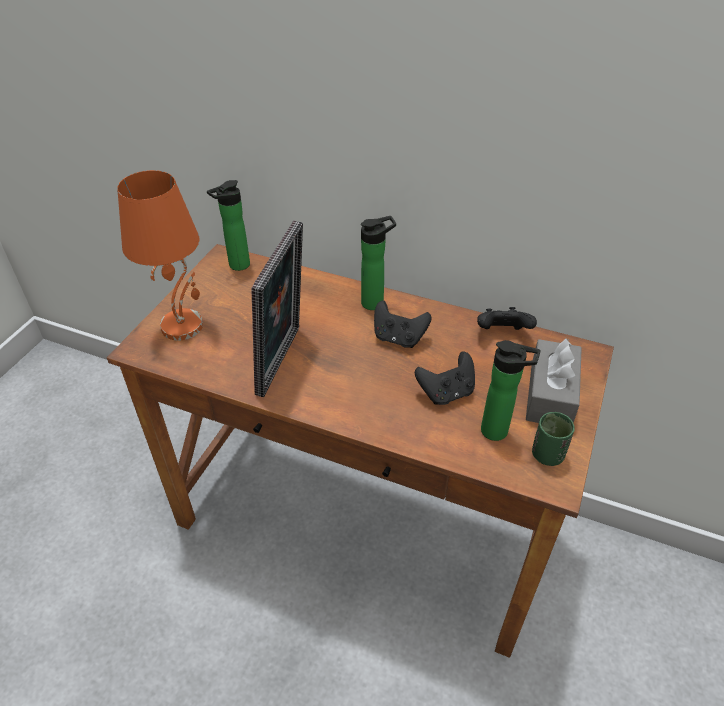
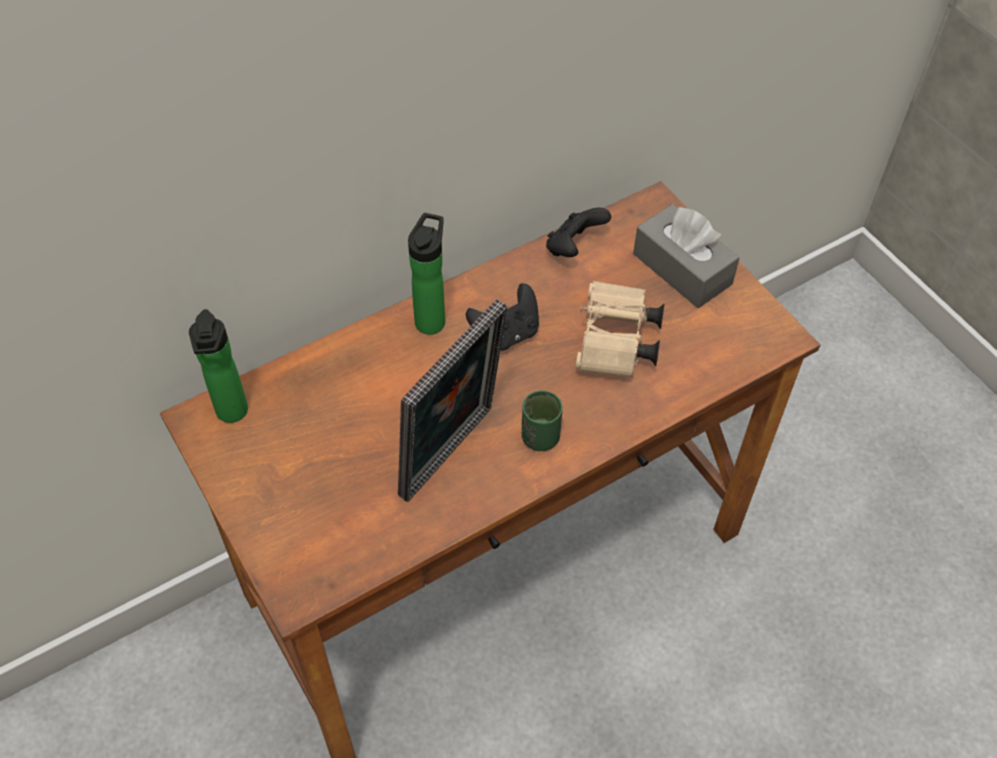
camera: 55 degrees left, 10 degrees up
(183, 325) = (296, 526): orange table lamp -> none
(284, 361) = (452, 456): picture frame -> picture frame turned 75 degrees clockwise
(446, 392) = (615, 344): black game controller -> beige binoculars
(498, 432) = (695, 337): bottle -> none
(547, 454) = (747, 321): green cup -> green cup (540, 437)

